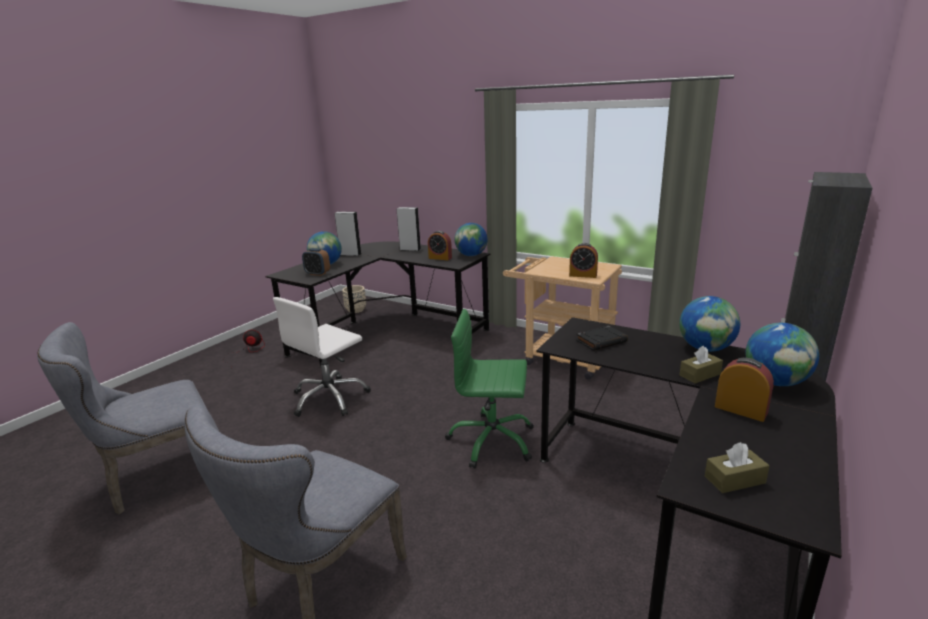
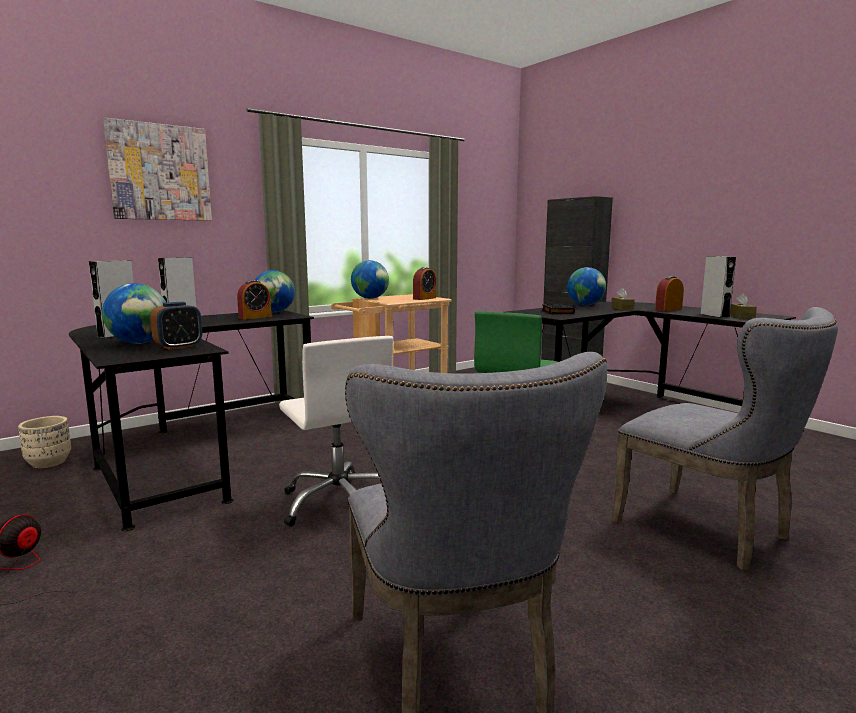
camera: 70 degrees left, 10 degrees down
(430, 143) = (160, 172): none -> picture
(712, 451) = (714, 315): none -> grey speaker
(775, 382) = (636, 304): globe -> globe (370, 298)

